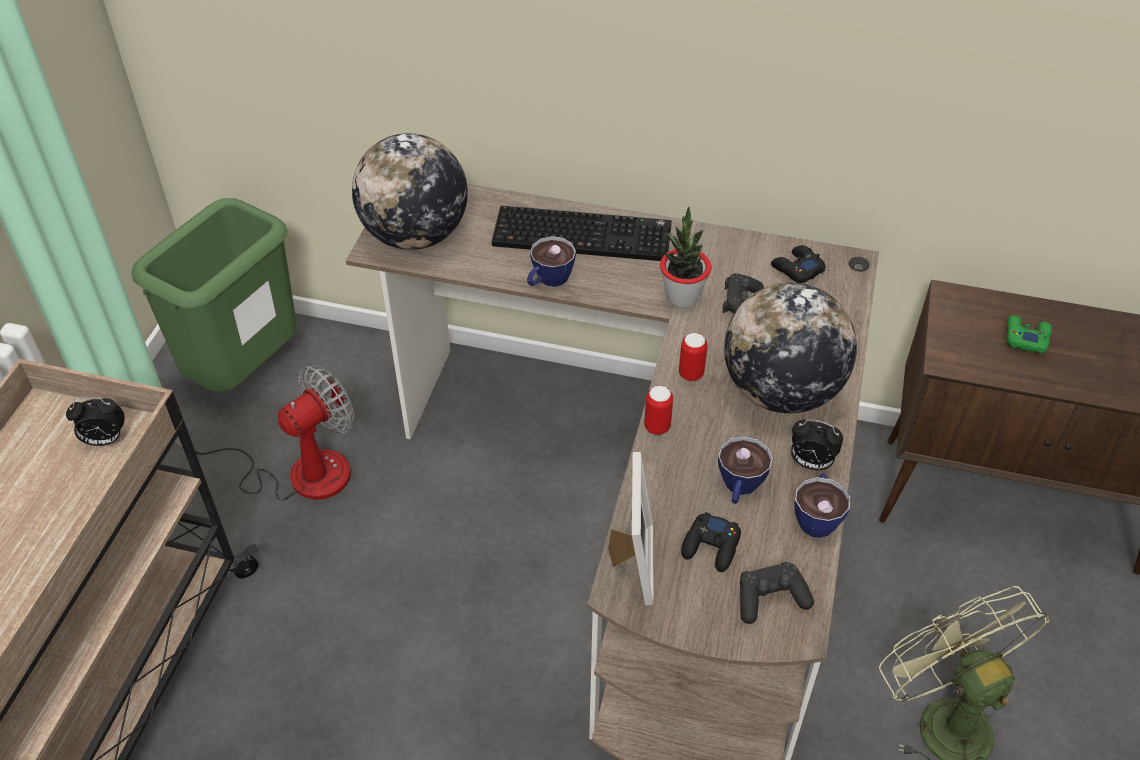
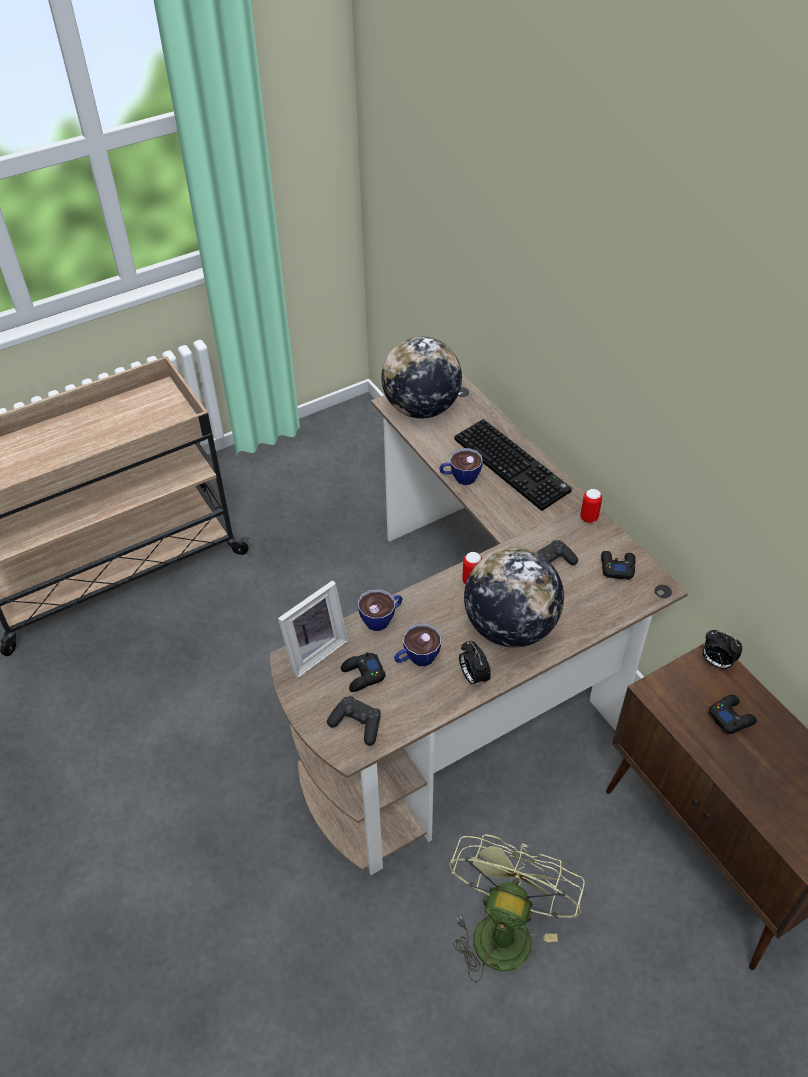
camera: 45 degrees right, 0 degrees up
(105, 440) = (168, 420): alarm clock -> alarm clock (716, 662)
(246, 372) = (347, 449): green trash can -> none
(298, 473) = (316, 519): fan -> none
(657, 427) = (416, 595): can -> can (589, 518)
(682, 297) = (523, 536): potted plant -> none
(816, 516) = (438, 706): cup -> cup (382, 618)
(1025, 338) = (731, 717): green game controller -> black game controller

